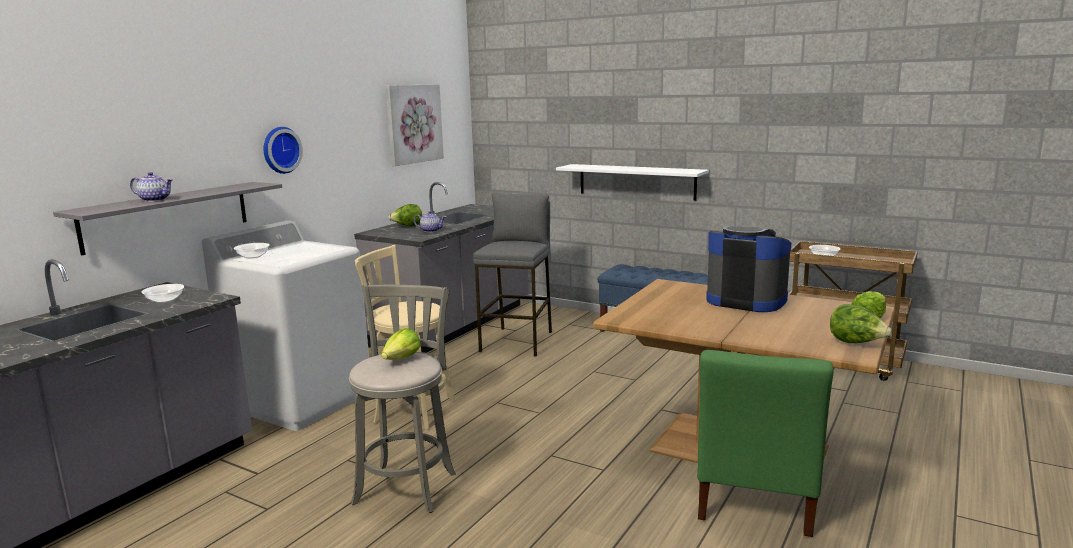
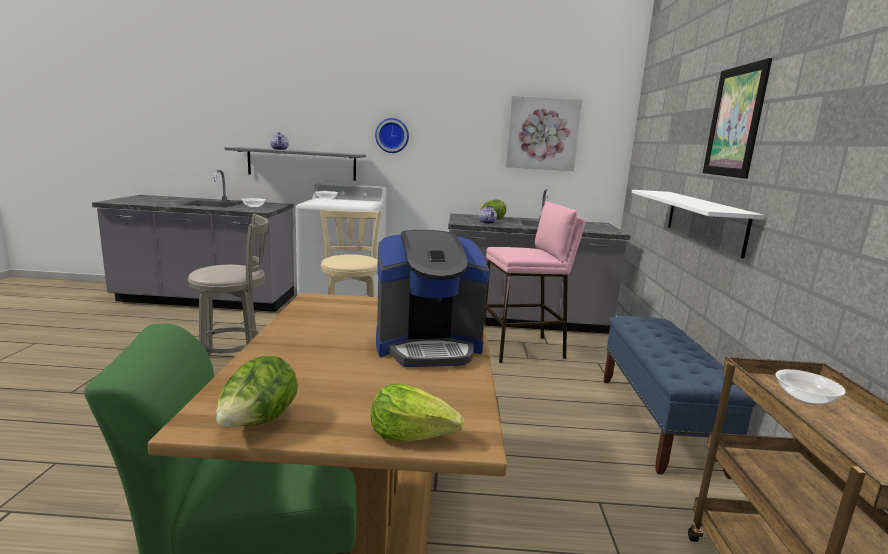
camera: 60 degrees right, 0 degrees up
(402, 359) = (233, 269): lettuce -> none
(518, 341) = (522, 349): grey stool -> pink stool
(653, 108) = (735, 122): none -> picture
(746, 300) = (428, 346): coffee machine -> coffee machine turned 75 degrees clockwise

